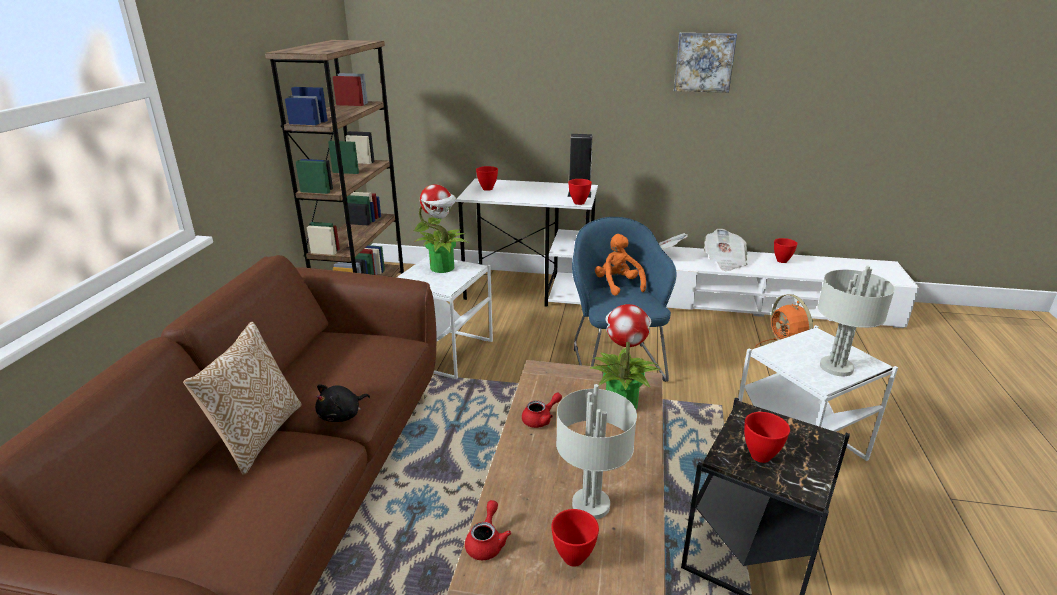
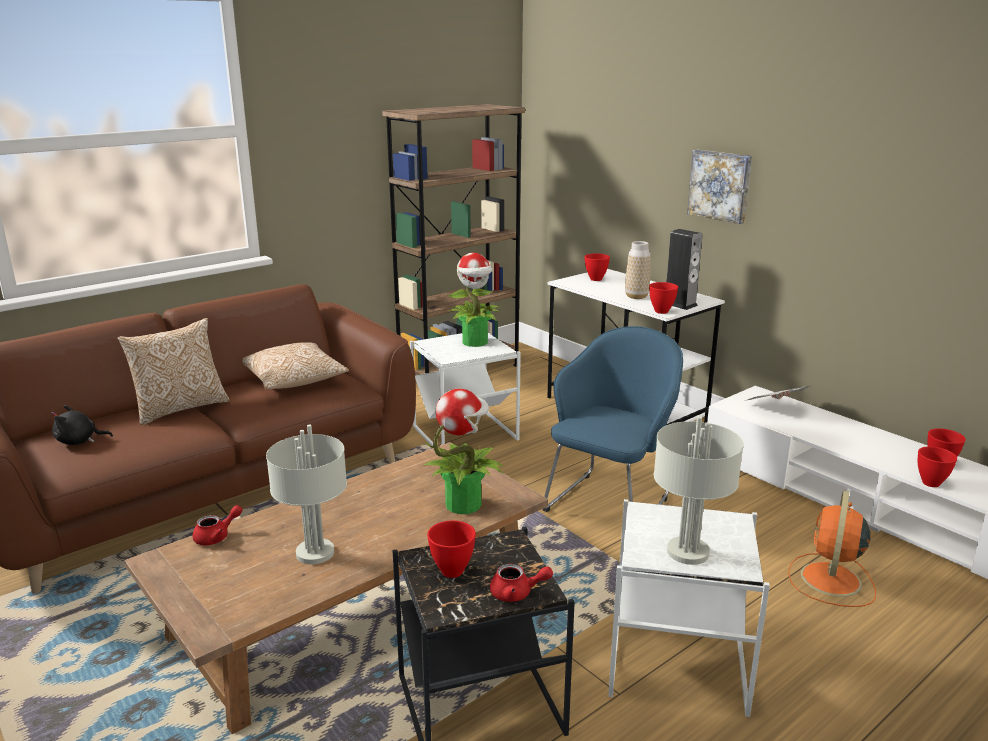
camera: 40 degrees right, 5 degrees down
(337, 359) = (294, 381): none -> pillow
(342, 415) = (240, 416): black plush toy -> black plush toy (79, 441)
(541, 195) = (636, 296): none -> vase
(541, 419) = (383, 485): red teapot -> red teapot (517, 593)
(574, 559) = (247, 575): red bowl -> red bowl (931, 483)
(618, 285) = (627, 409): orange plush toy -> none
(704, 62) = (863, 159): picture -> picture (720, 185)
(724, 261) = (848, 438): newspaper -> none

